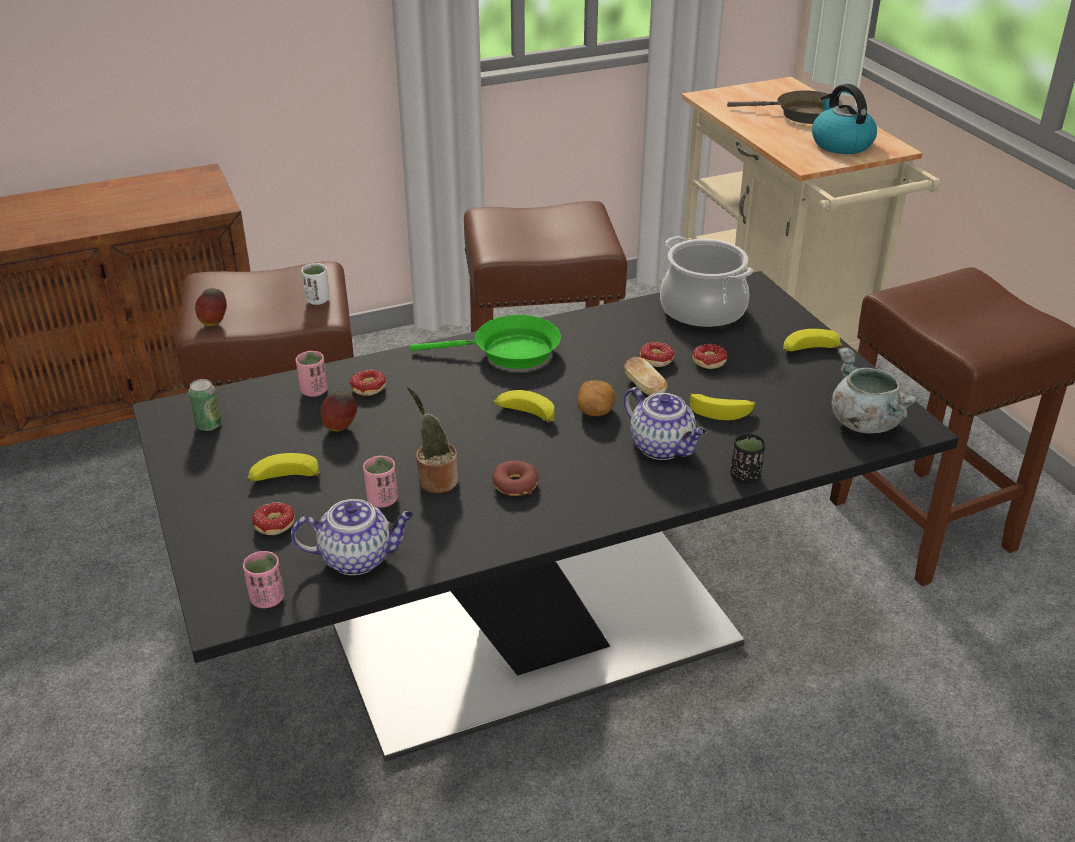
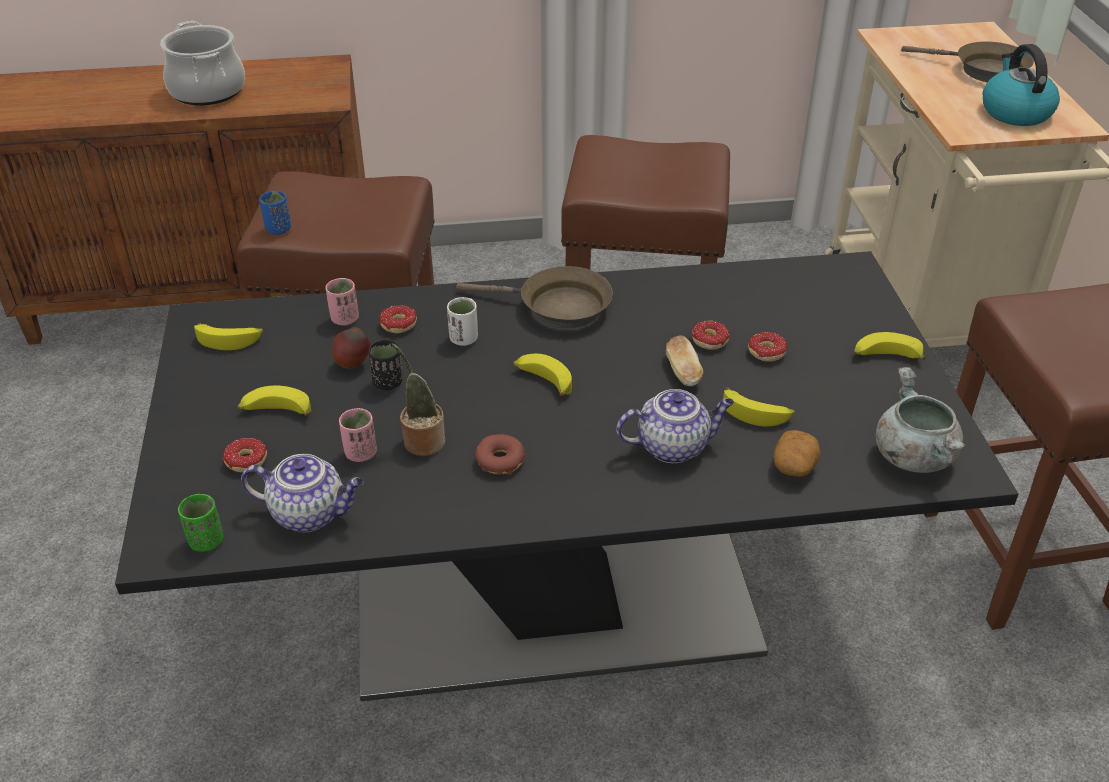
camera: 15 degrees right, 5 degrees up
(208, 425) = (230, 340): can -> banana
(214, 323) = (278, 229): apple -> blue cup
(267, 599) = (206, 541): pink cup -> green cup
(317, 300) = (387, 219): white cup -> white cup (463, 339)
(509, 352) = (557, 307): green frying pan -> brown frying pan
(595, 410) = (620, 389): potato -> potato (794, 466)
(663, 448) = (673, 446): teapot -> teapot turned 75 degrees counterclockwise
(702, 311) = (784, 290): cooking pot -> cooking pot (207, 91)
(745, 477) = (749, 497): black cup -> black cup (388, 383)

